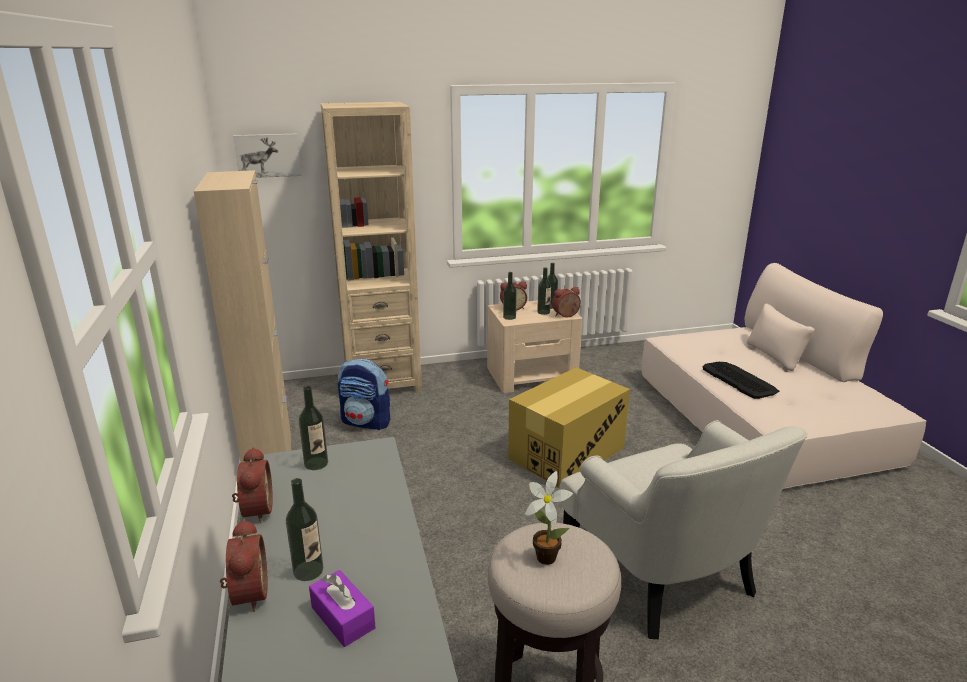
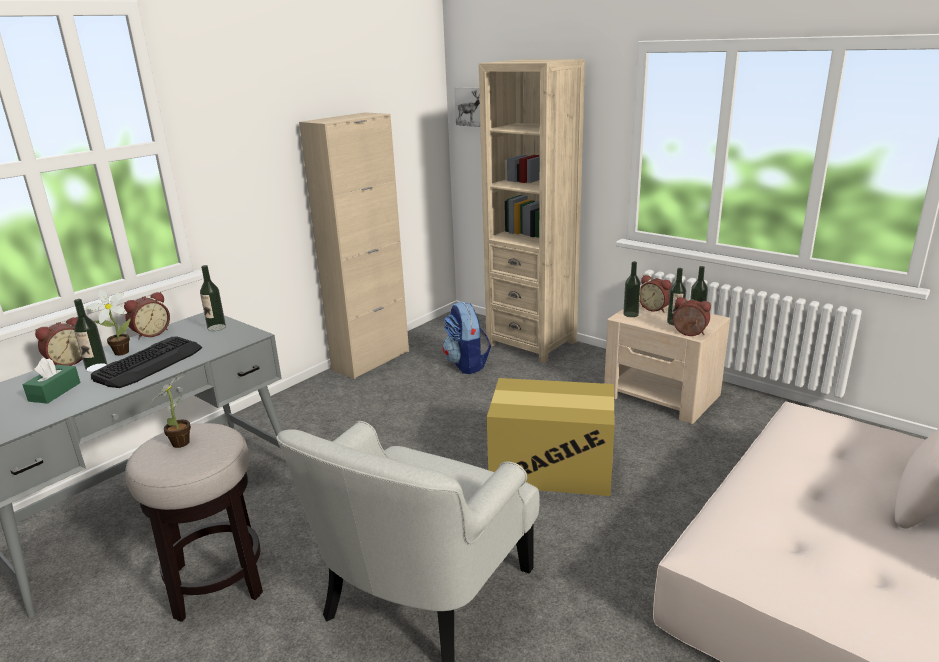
camera: 55 degrees right, 0 degrees up
(283, 545) = (119, 352): none -> potted plant
(343, 617) = (55, 392): purple tissue box -> green tissue box
(739, 380) = (775, 488): keyboard -> keyboard (149, 363)

